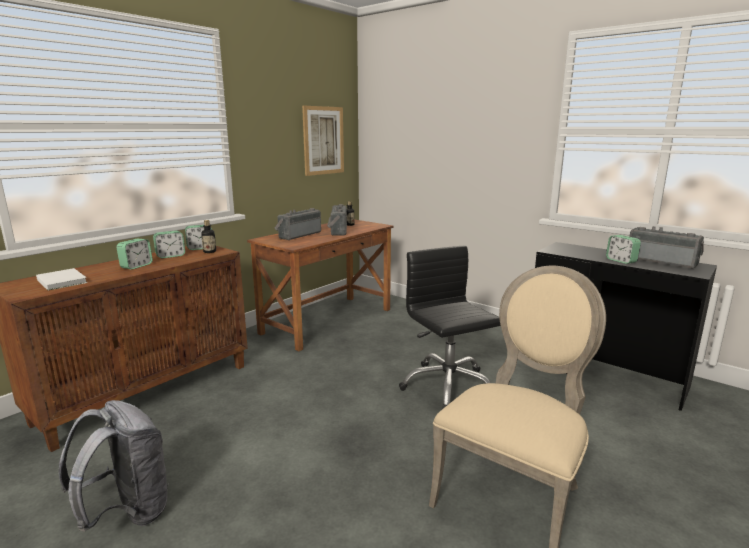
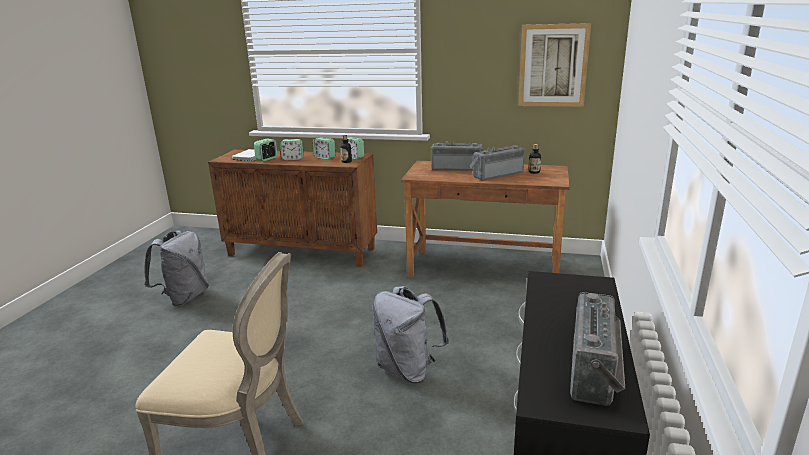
camera: 65 degrees right, 5 degrees up
(447, 386) = (408, 370): black office chair -> grey backpack
(621, 261) = (549, 332): alarm clock -> alarm clock (267, 159)

